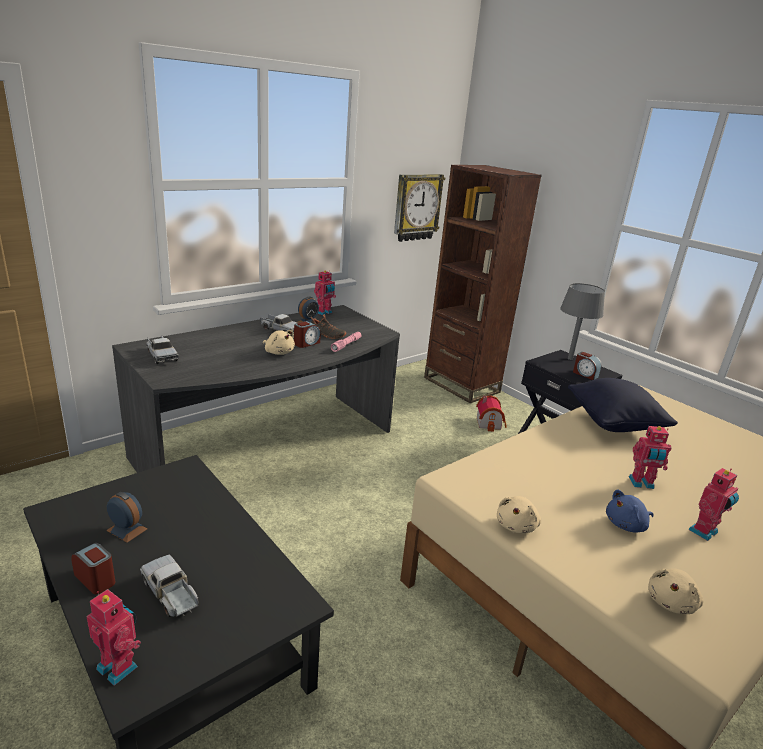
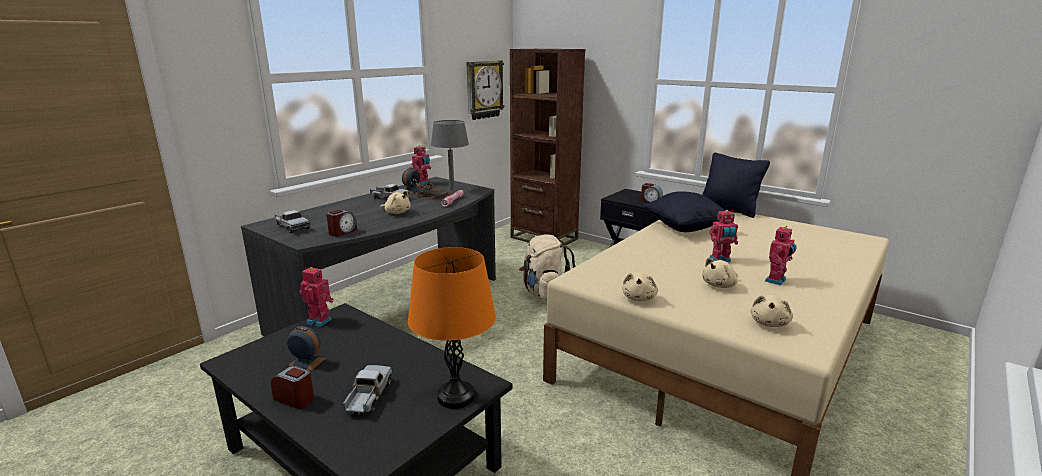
camera: 10 degrees left, 5 degrees down
(119, 666) = (346, 450): toy robot -> toy robot (320, 320)
(171, 593) = (368, 396): toy truck -> toy truck turned 60 degrees clockwise
(264, 616) = (456, 396): none -> orange table lamp
(306, 343) = (418, 204): alarm clock -> alarm clock (342, 232)
(438, 461) = (544, 293): none -> beige backpack
(490, 423) = (577, 261): toy house -> none
(570, 358) = (635, 193): grey table lamp -> grey table lamp (452, 189)
(626, 525) = (720, 285): blue plush toy -> beige plush toy
(680, 403) = (729, 210): none -> black pillow

